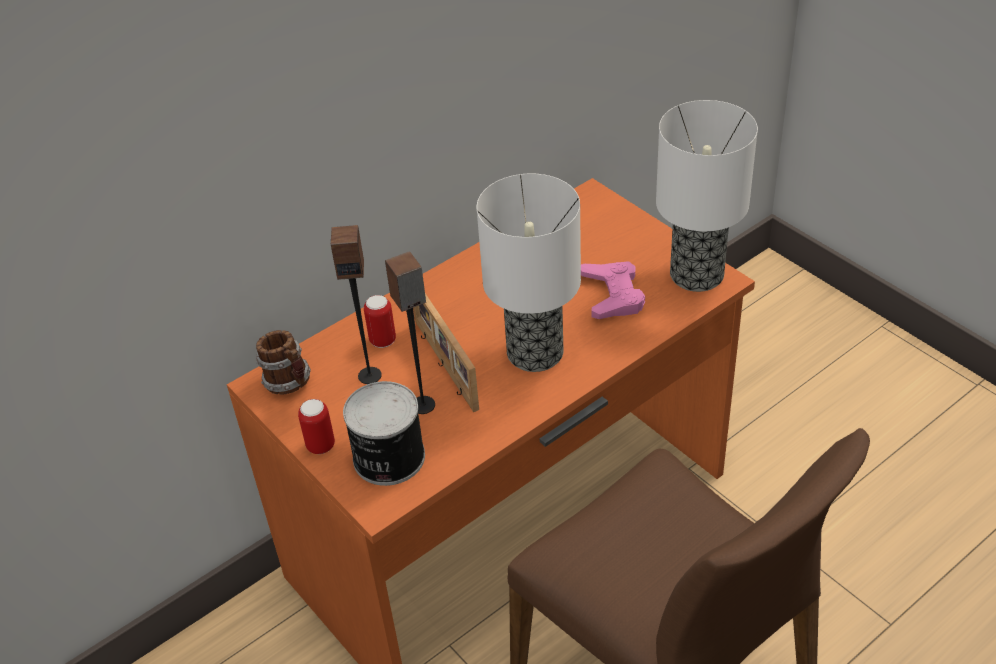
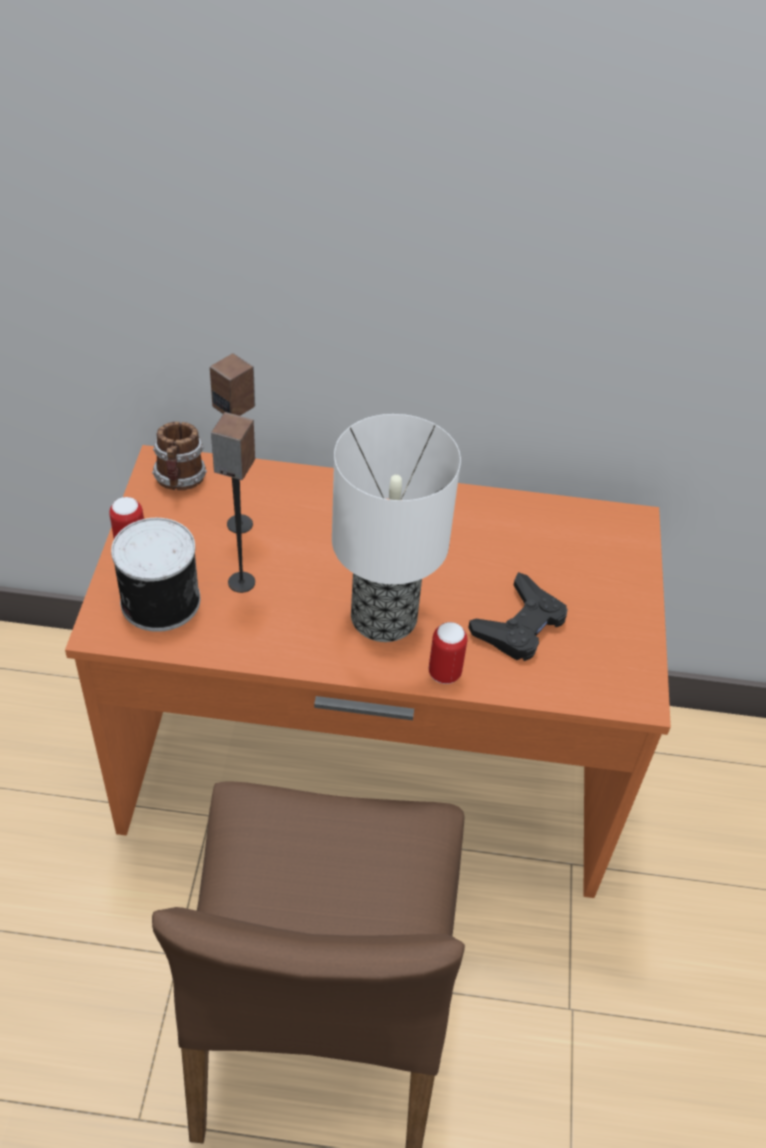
camera: 40 degrees right, 5 degrees up
(382, 340) = (288, 504): can -> can (444, 673)
(443, 365) = (302, 564): picture frame -> none
(612, 295) = (519, 625): pink game controller -> black game controller
(698, 275) = (624, 674): table lamp -> none

